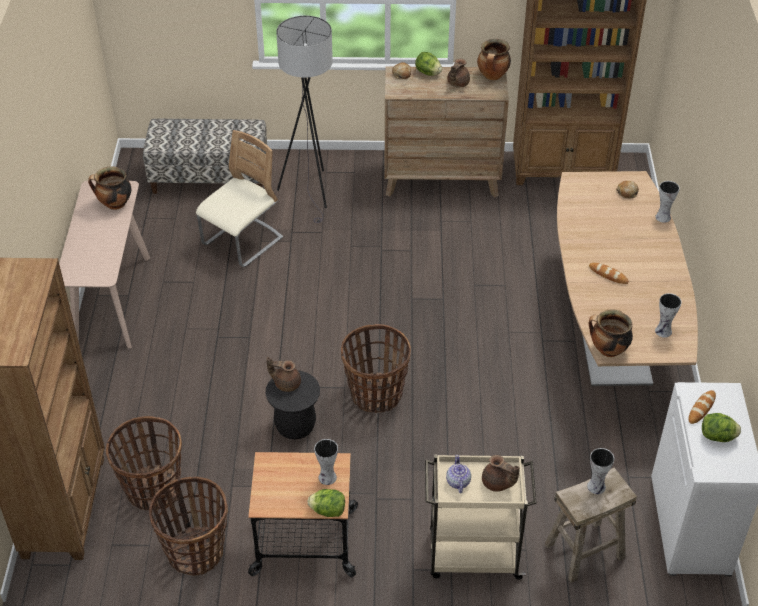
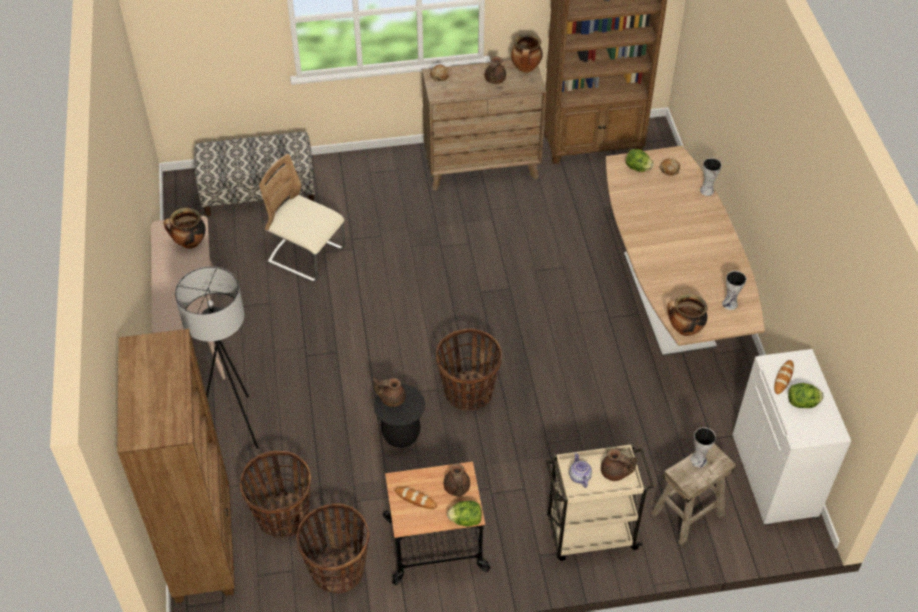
camera: 10 degrees left, 5 degrees up
(242, 242) = (307, 256): beige chair -> beige chair turned 90 degrees counterclockwise
(312, 192) = (361, 195): grey floor lamp -> grey floor lamp (239, 428)
(326, 477) = (456, 488): vase -> brown teapot
(428, 73) = (464, 72): lettuce -> lettuce (637, 168)
(608, 275) = (669, 255): bread -> bread (415, 499)

